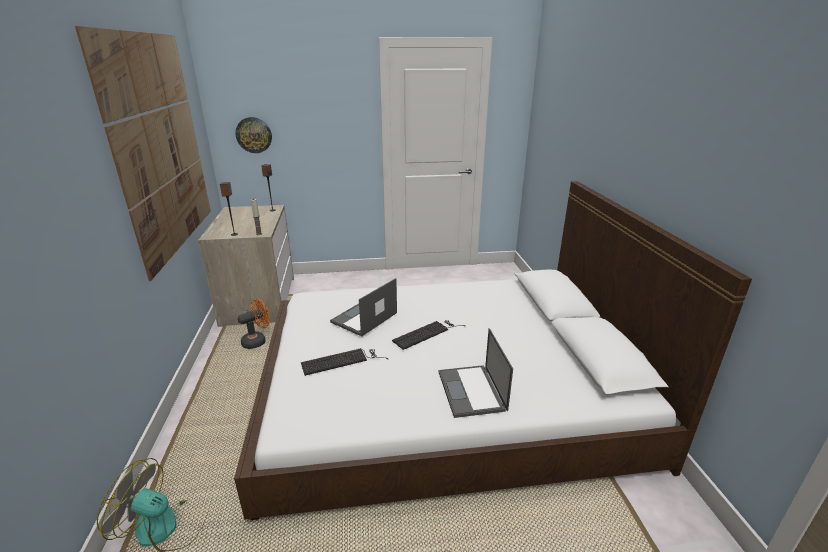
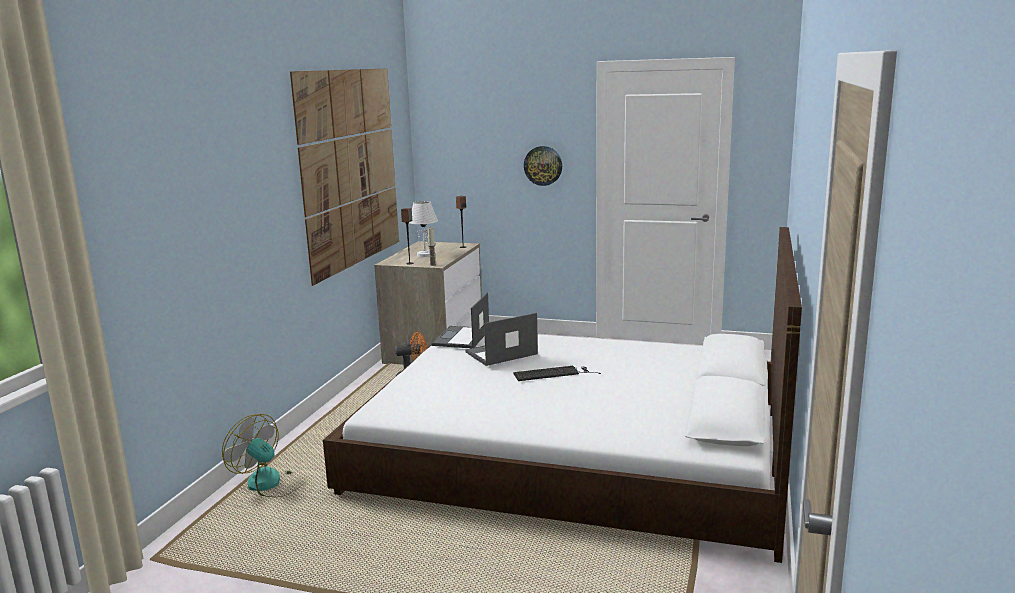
camera: 25 degrees right, 10 degrees down
(242, 222) = (424, 255): none -> white table lamp
(254, 135) = (457, 165): wall clock -> wall clock (543, 165)
(342, 361) = (454, 380): keyboard -> none
(472, 391) = (556, 418): laptop -> laptop (461, 338)

